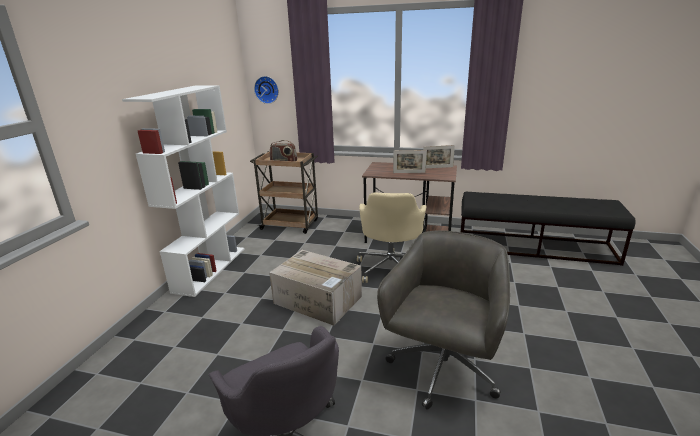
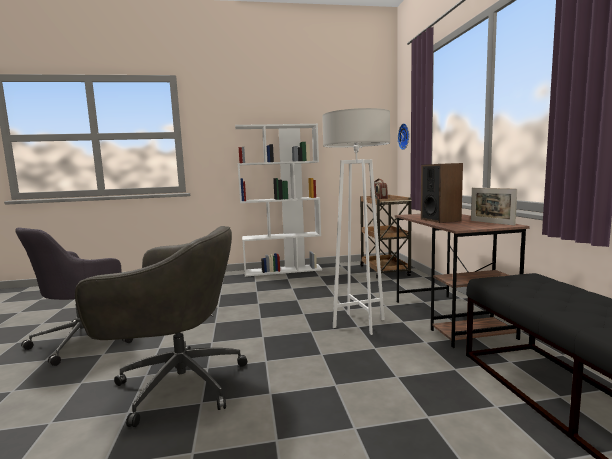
camera: 65 degrees right, 15 degrees down
(319, 300) = (267, 308): cardboard box -> none
(391, 267) = (359, 323): beige office chair -> white floor lamp
(409, 172) = (440, 220): picture frame -> speaker

